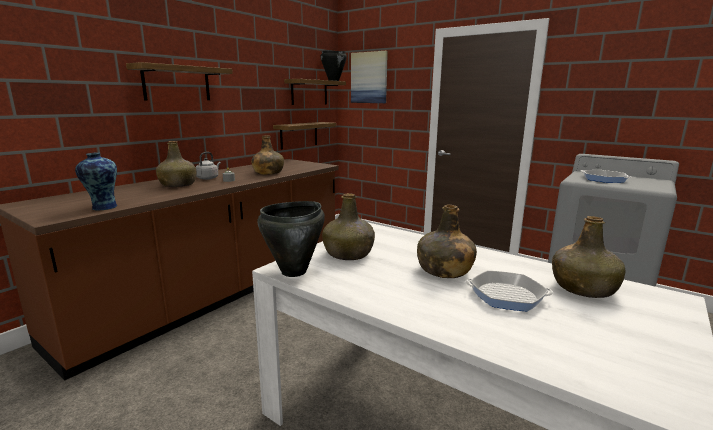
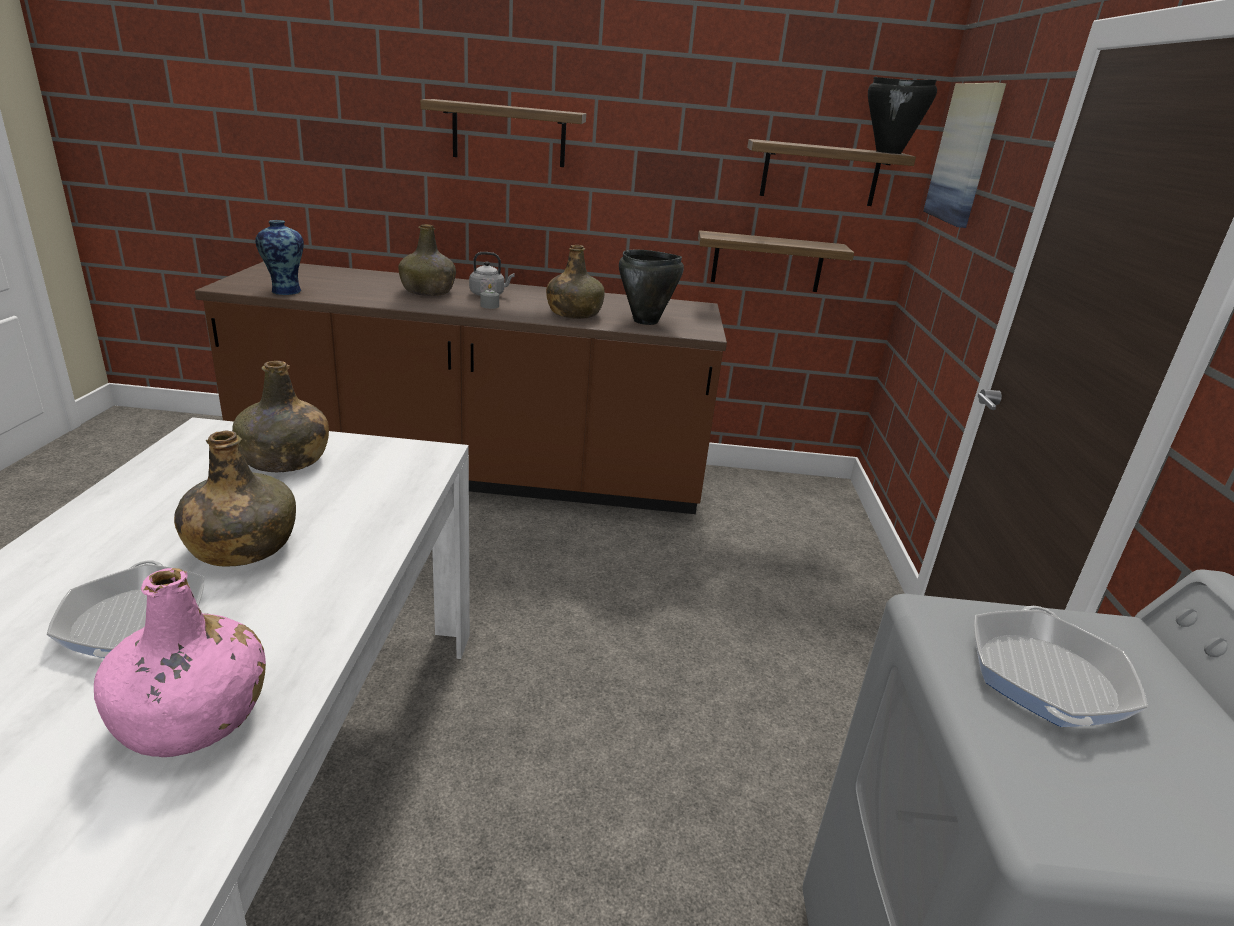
camera: 55 degrees right, 10 degrees up
(294, 272) = (194, 440): black cooking pot -> black cooking pot (646, 321)
(583, 288) = (193, 717): green bottle -> pink bottle

